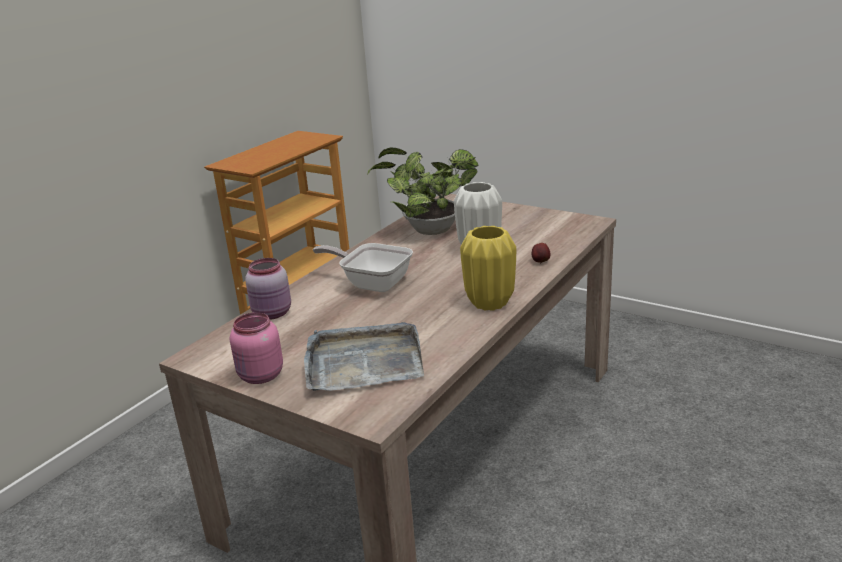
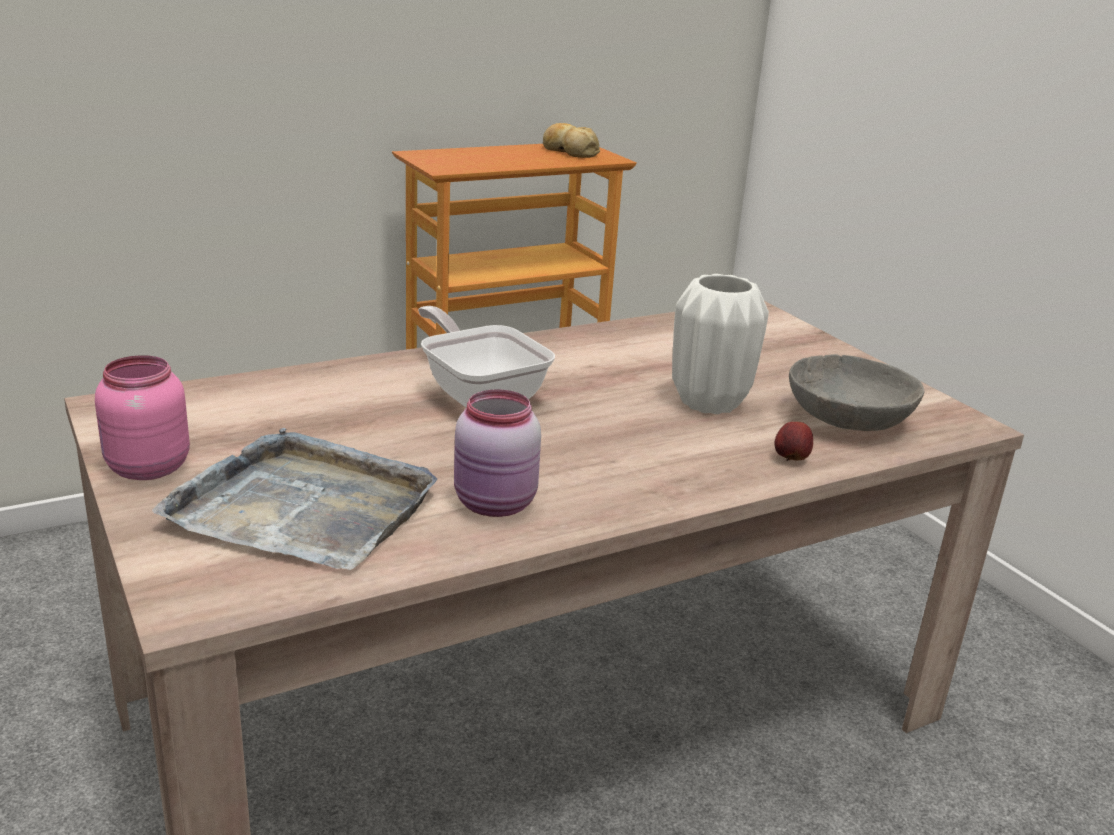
camera: 25 degrees right, 0 degrees up
(273, 314) = (288, 386): pink jar -> pink jar (496, 505)
(300, 139) = (570, 151): none -> bread
(428, 231) = (664, 347): potted plant -> none
(489, 303) = (616, 494): yellow vase -> none
(544, 237) = (847, 420): none -> grey bowl

